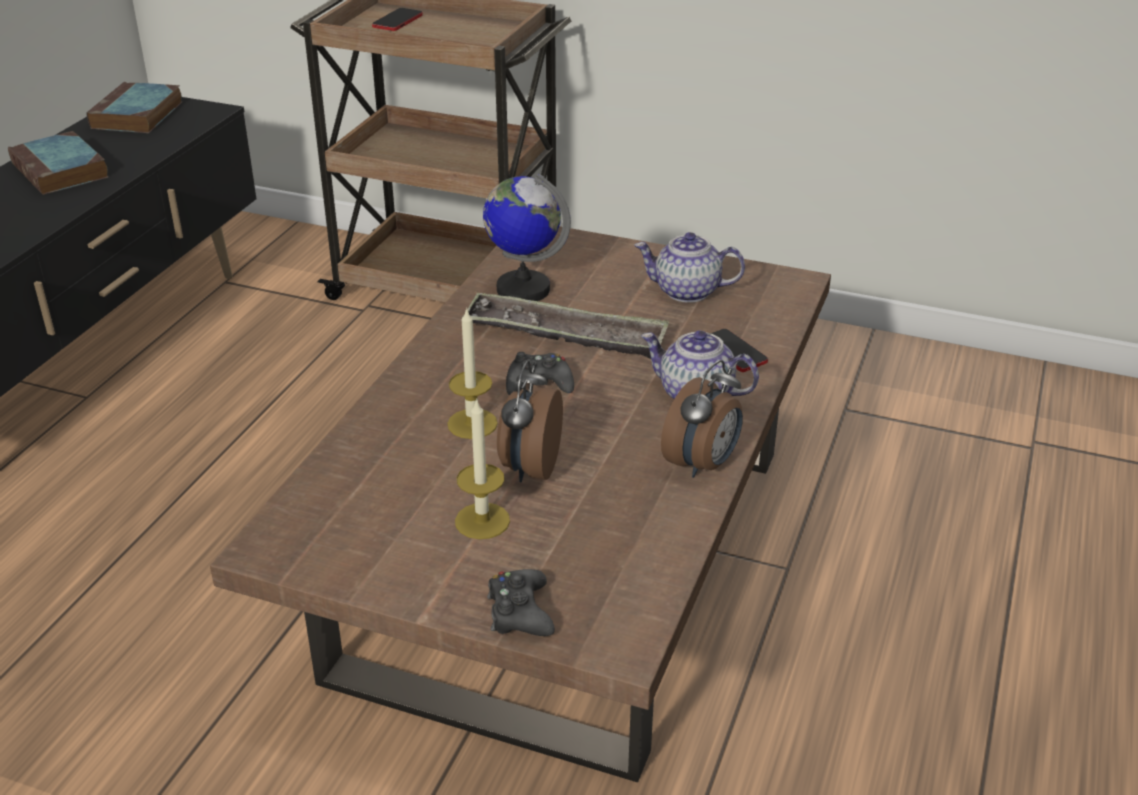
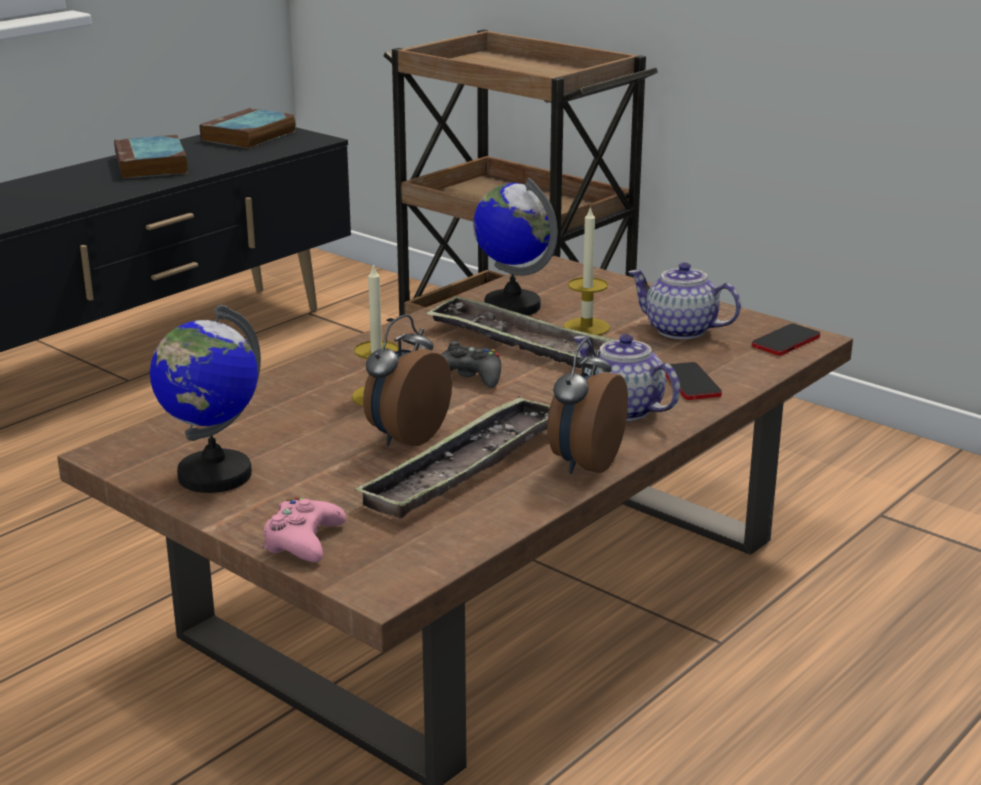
camera: 20 degrees right, 10 degrees down
(383, 554) = (213, 475): none -> globe
(397, 21) = (491, 62): phone -> phone (785, 341)
(482, 521) = (326, 468): candle -> candle (586, 327)
(519, 612) = (303, 541): black game controller -> pink game controller
(605, 491) = (464, 467): none -> tray
(703, 464) = (583, 463): alarm clock -> alarm clock turned 150 degrees clockwise

